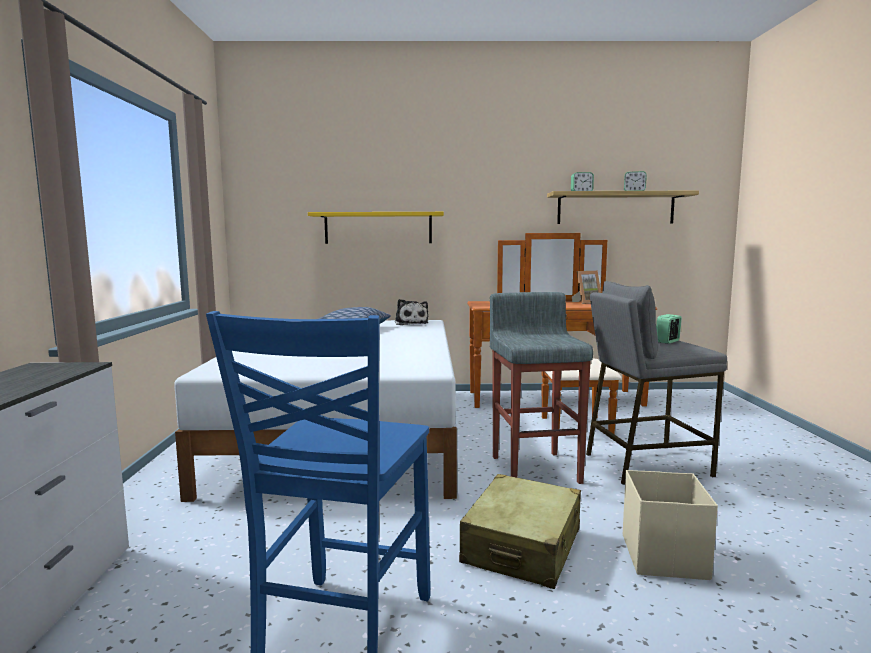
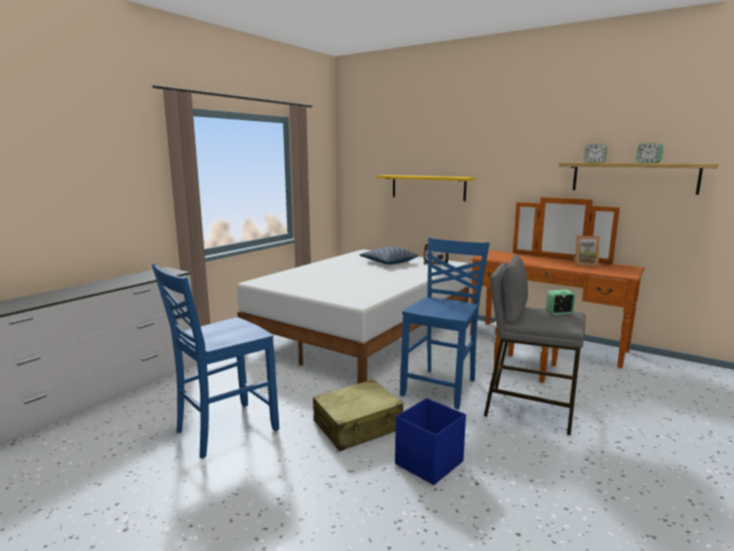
camera: 35 degrees right, 5 degrees up
(536, 468) = (441, 387): grey stool -> blue chair
(664, 556) = (430, 463): beige storage box -> blue storage box

